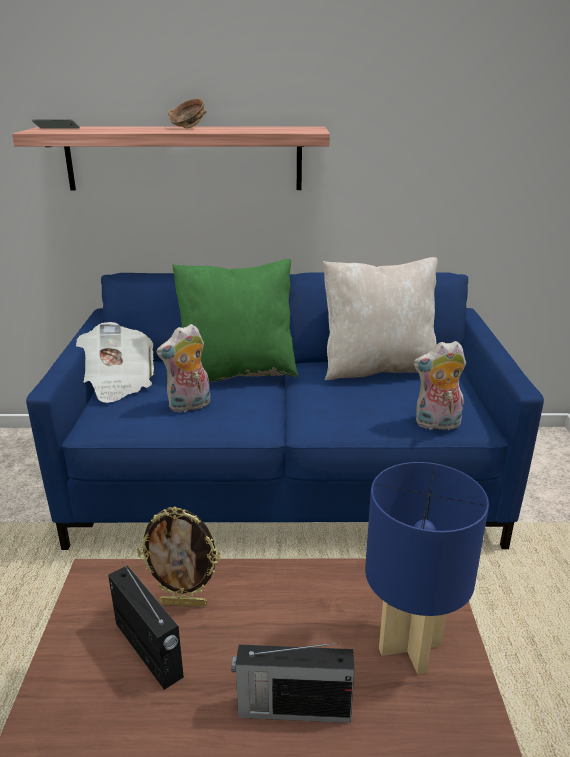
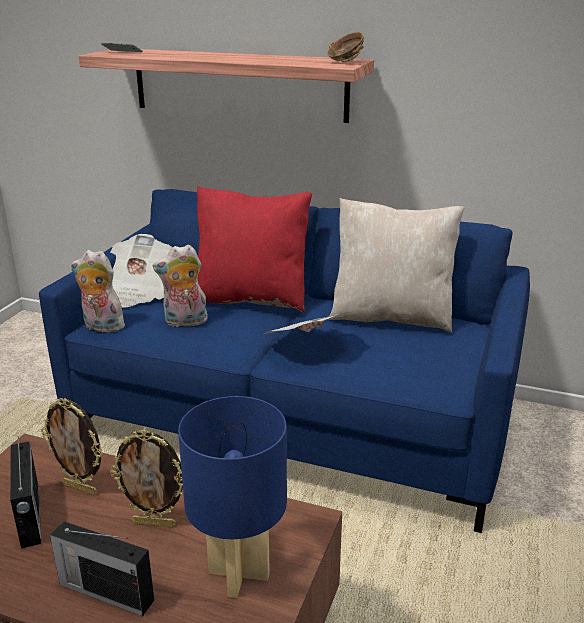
camera: 20 degrees right, 0 degrees up
(187, 128) = (235, 56): bowl -> bowl (344, 62)
(237, 372) = (252, 298): green pillow -> red pillow
(289, 619) = (155, 523): none -> picture frame
(323, 408) = (305, 345): none -> newspaper
(436, 424) = (405, 381): plush toy -> plush toy (101, 327)

